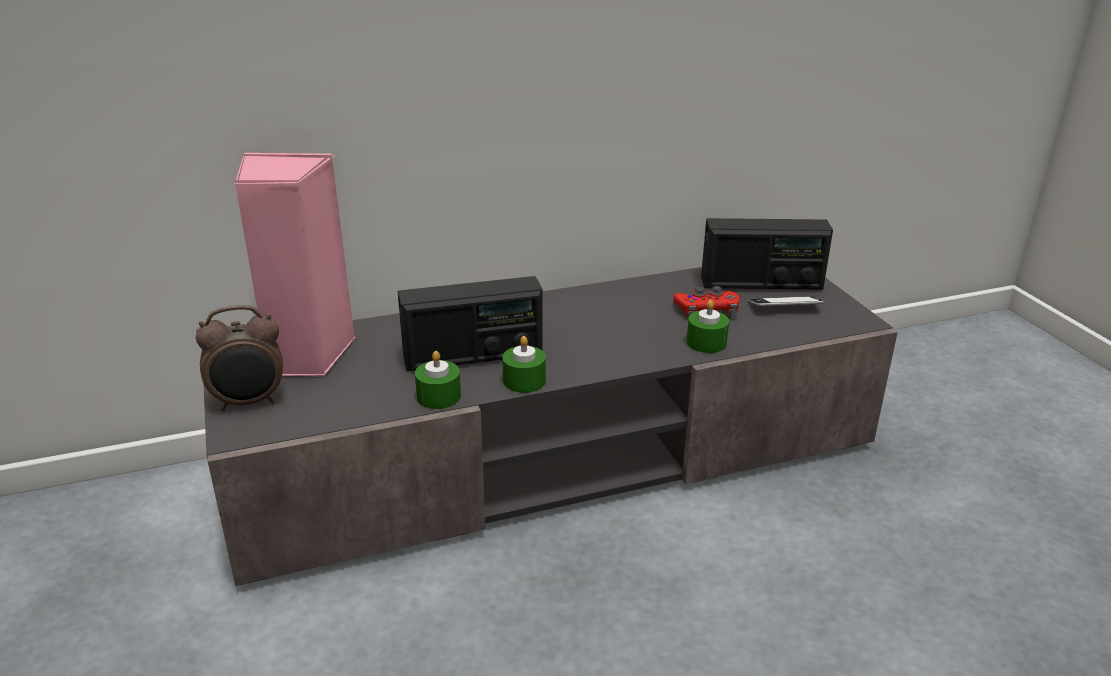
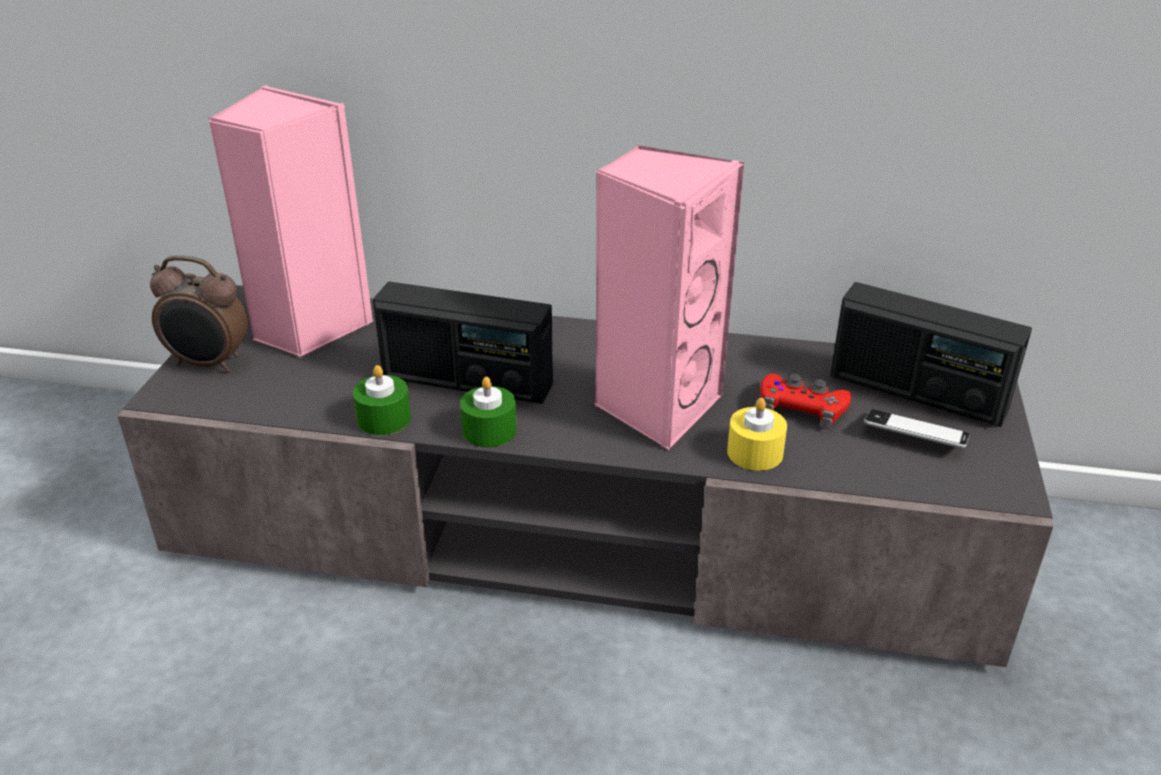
camera: 30 degrees right, 5 degrees up
(618, 334) = (656, 406): none -> pink speaker
(706, 342) = (755, 452): green candle -> yellow candle

